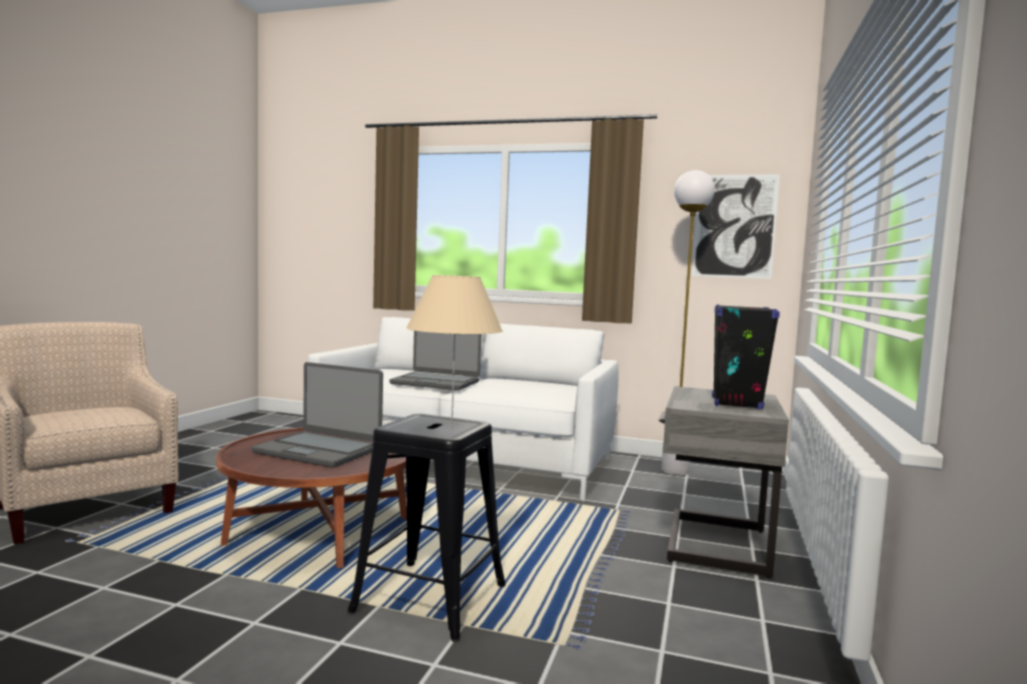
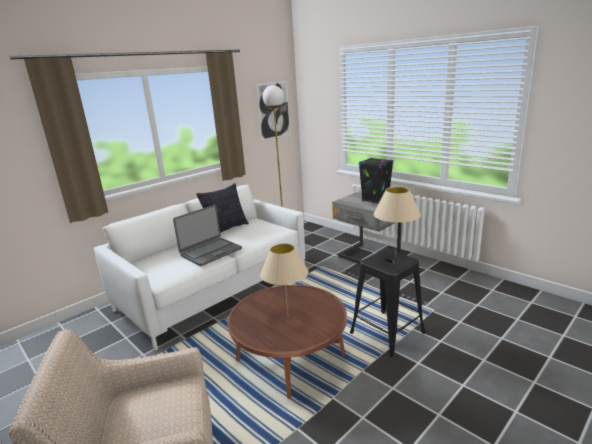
camera: 60 degrees left, 15 degrees up
(319, 450) = (287, 315): laptop -> beige table lamp
(519, 380) = (226, 229): none -> pillow

